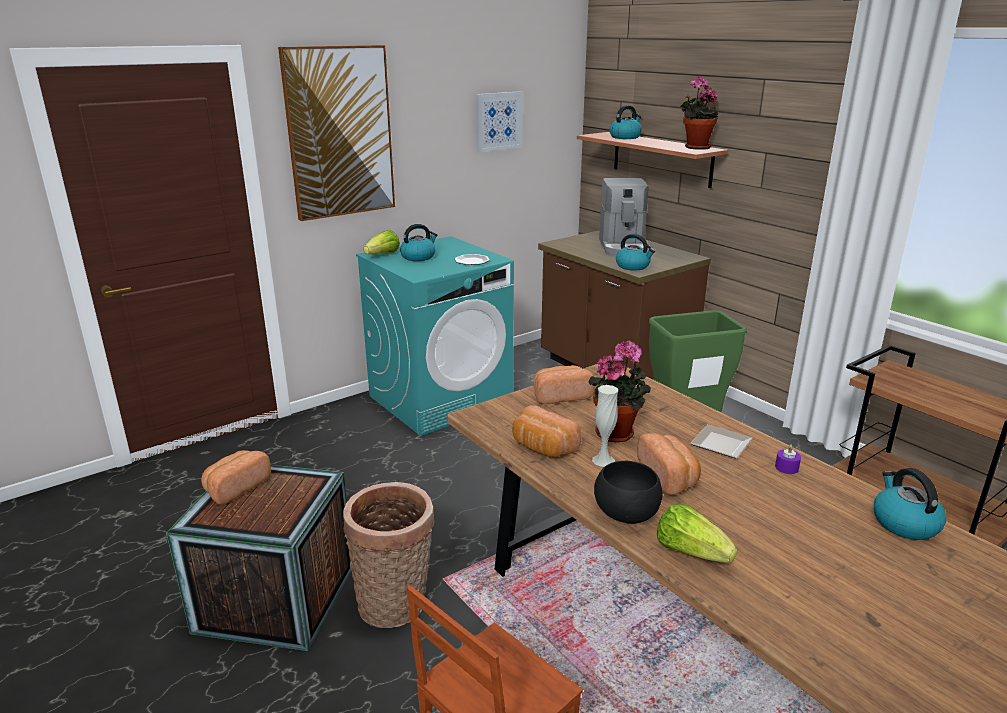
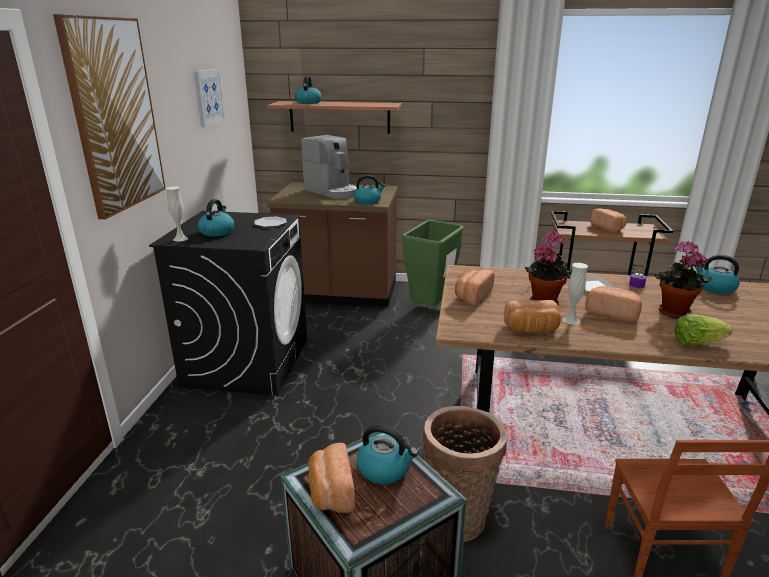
camera: 45 degrees left, 0 degrees up
(288, 495) = (385, 469): none -> kettle
(383, 255) = (180, 239): lettuce -> white vase
(441, 399) = (247, 362): turquoise washing machine -> black washing machine
(625, 512) = (638, 341): black bowl -> none
(695, 147) = (379, 103): potted plant -> potted plant (673, 313)
(957, 397) = (608, 227): none -> bread

